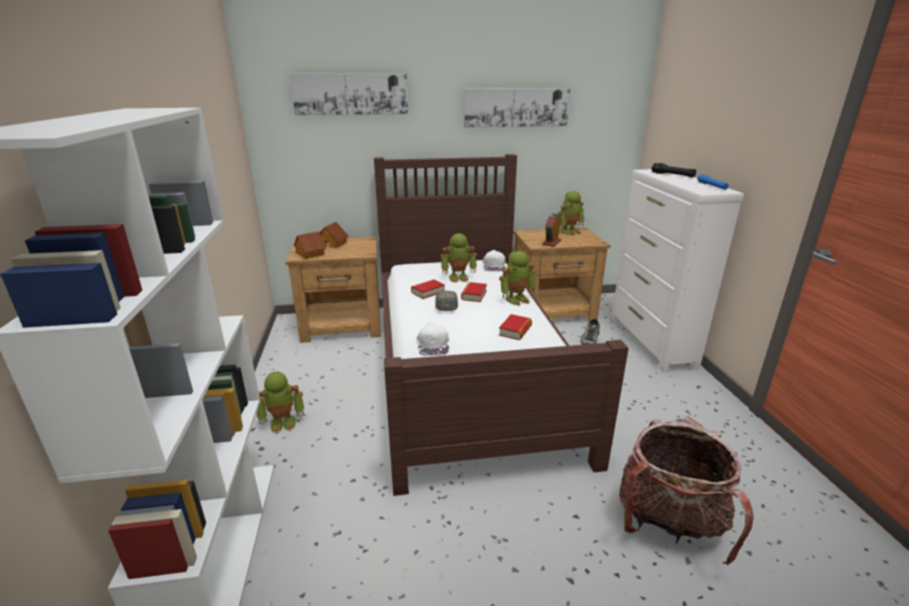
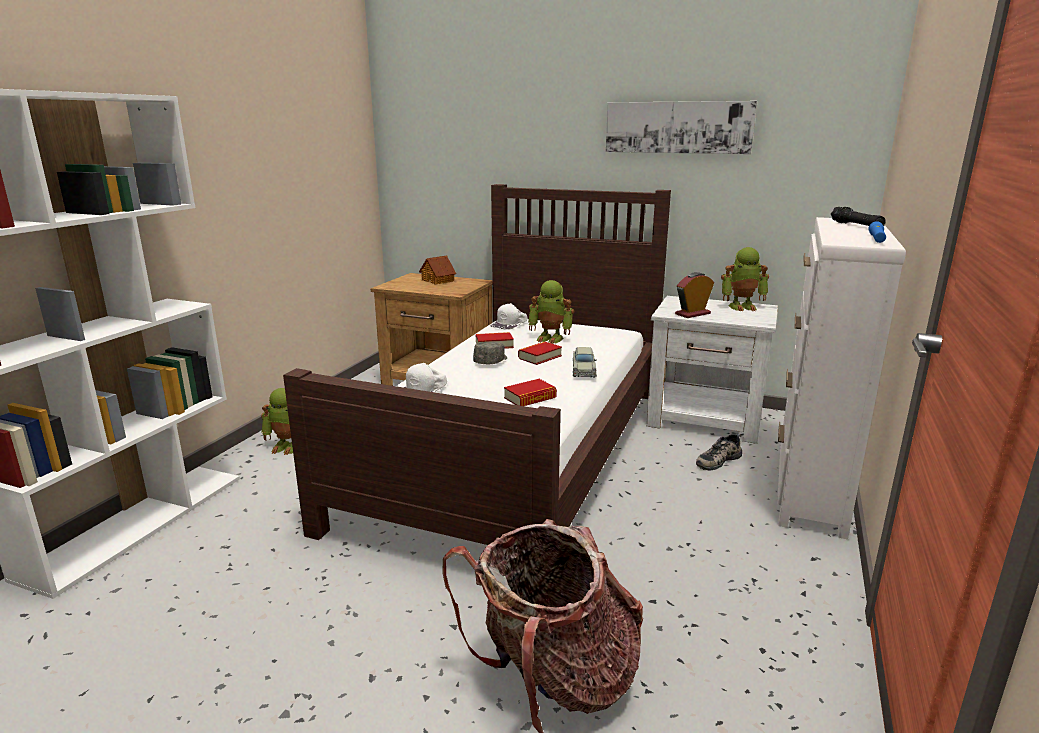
camera: 30 degrees right, 5 degrees down
(310, 254) = (402, 285): toy house -> none
(351, 94) = (478, 109): picture -> none
(494, 266) = (613, 335): white cap -> white cap (510, 324)
(516, 299) = (583, 370): toy robot -> beige toy car
(554, 311) = (706, 419): brown nightstand -> white nightstand

